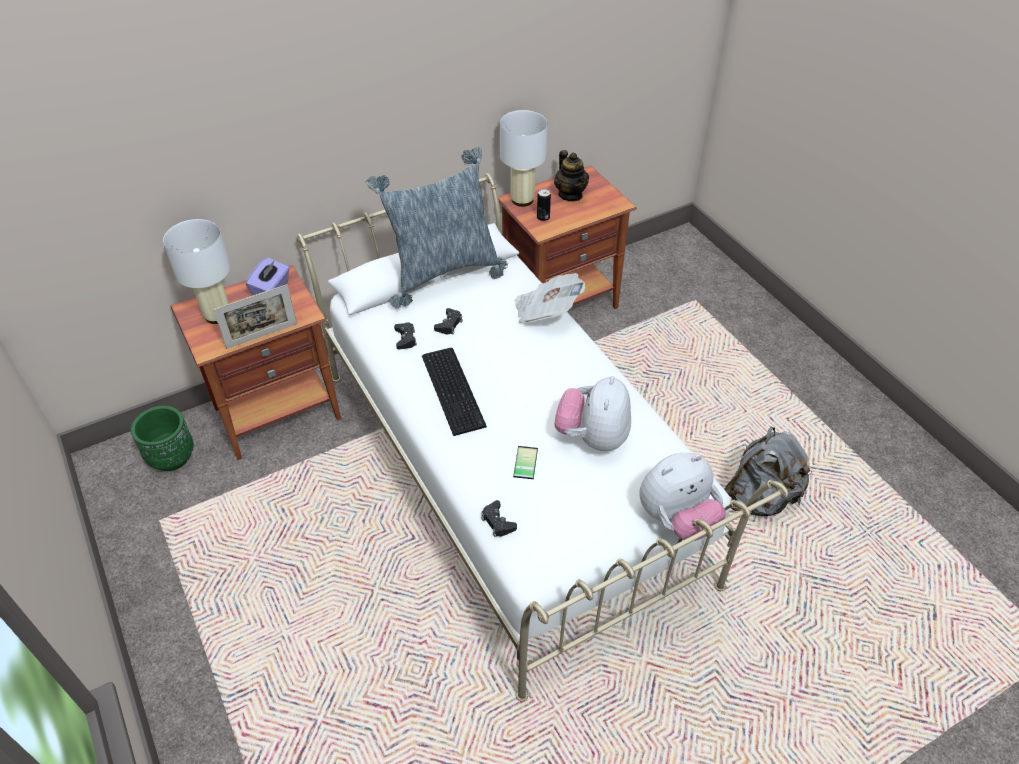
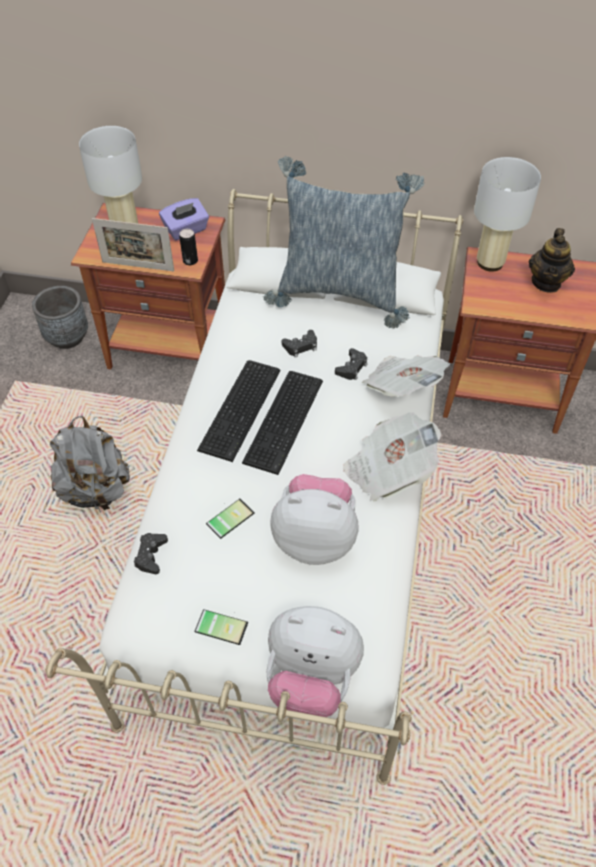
camera: 40 degrees right, 5 degrees up
(172, 457) = (67, 337): green planter -> grey planter
(405, 338) = (251, 337): black game controller -> black game controller (351, 368)
(493, 378) = (286, 420): none -> keyboard
(543, 217) = (492, 291): can -> can (190, 261)
(592, 437) = (315, 538): plush toy -> plush toy turned 45 degrees clockwise
(592, 528) = (222, 624): none -> phone
(593, 367) = (389, 470): none -> newspaper
(760, 497) = (516, 724): grey backpack -> grey backpack (96, 490)

